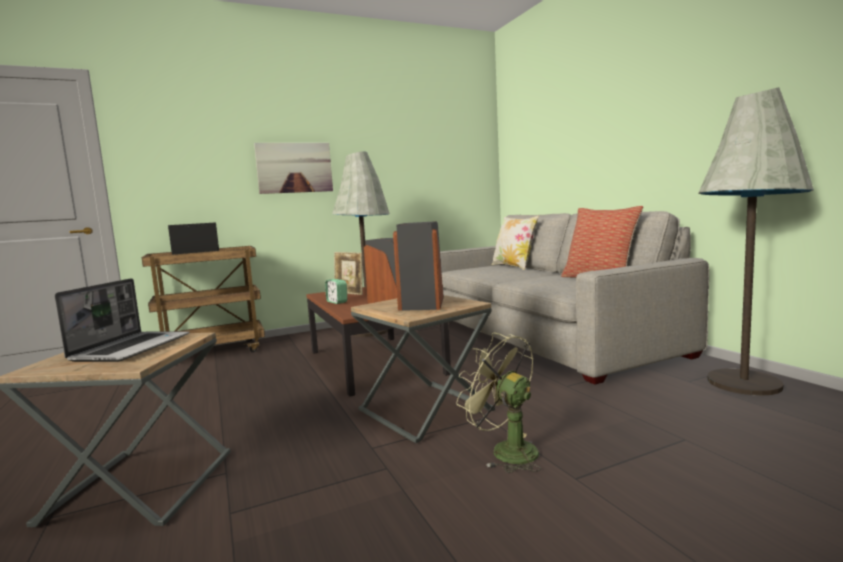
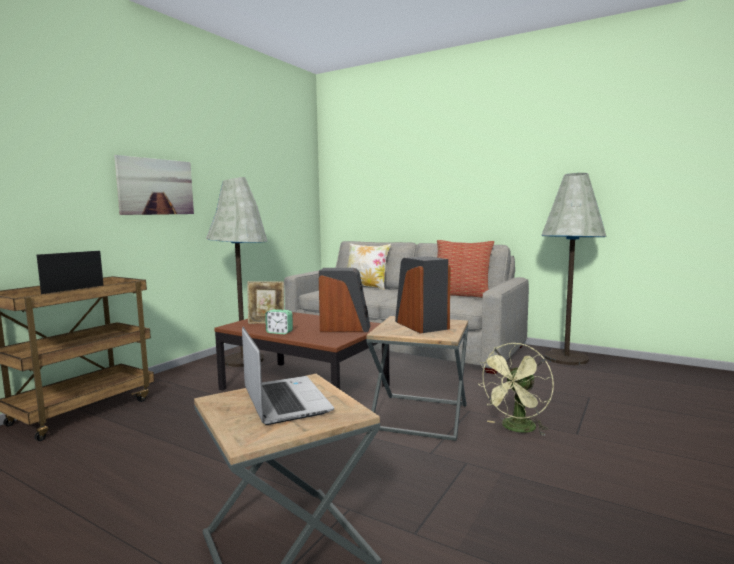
camera: 35 degrees left, 0 degrees up
(505, 450) = (516, 429): green fan -> green fan turned 60 degrees counterclockwise

